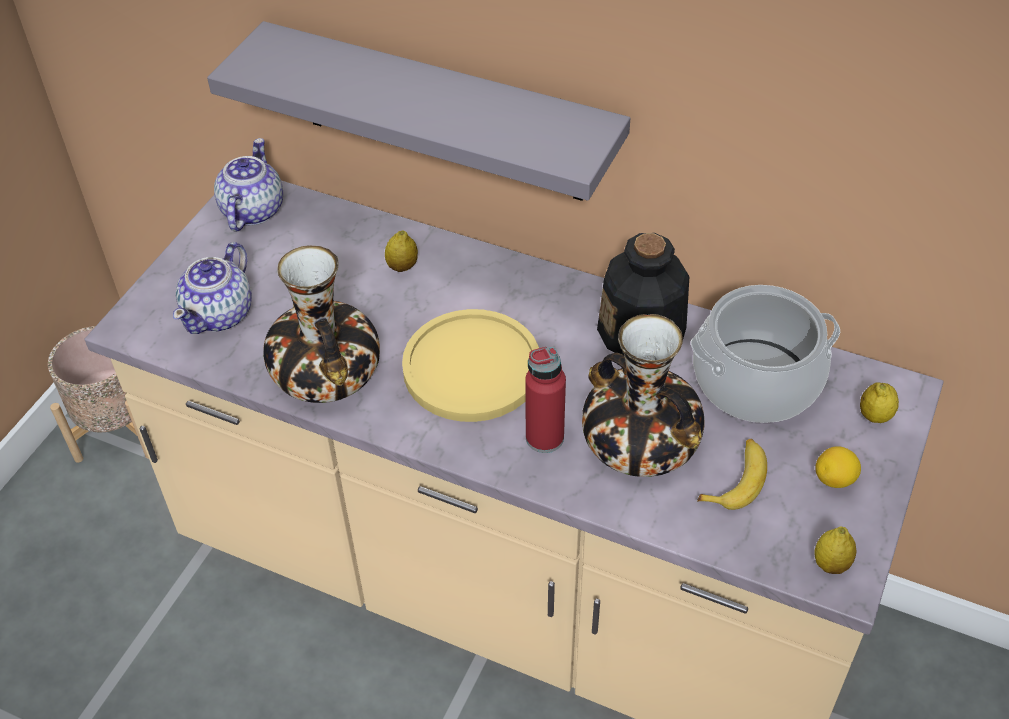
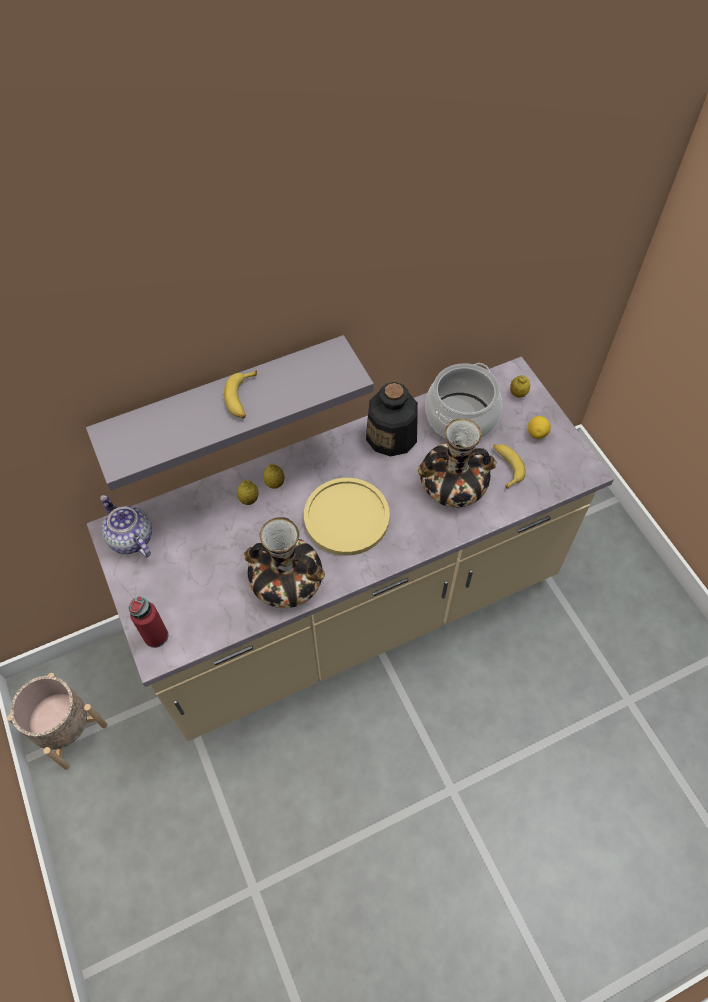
camera: 50 degrees left, 10 degrees up
(220, 314) = (195, 603): teapot -> none
(431, 98) = (242, 398): none -> banana
(544, 438) = (417, 519): red bottle -> red bottle (156, 636)
(831, 564) = (575, 469): lemon -> lemon (274, 483)

